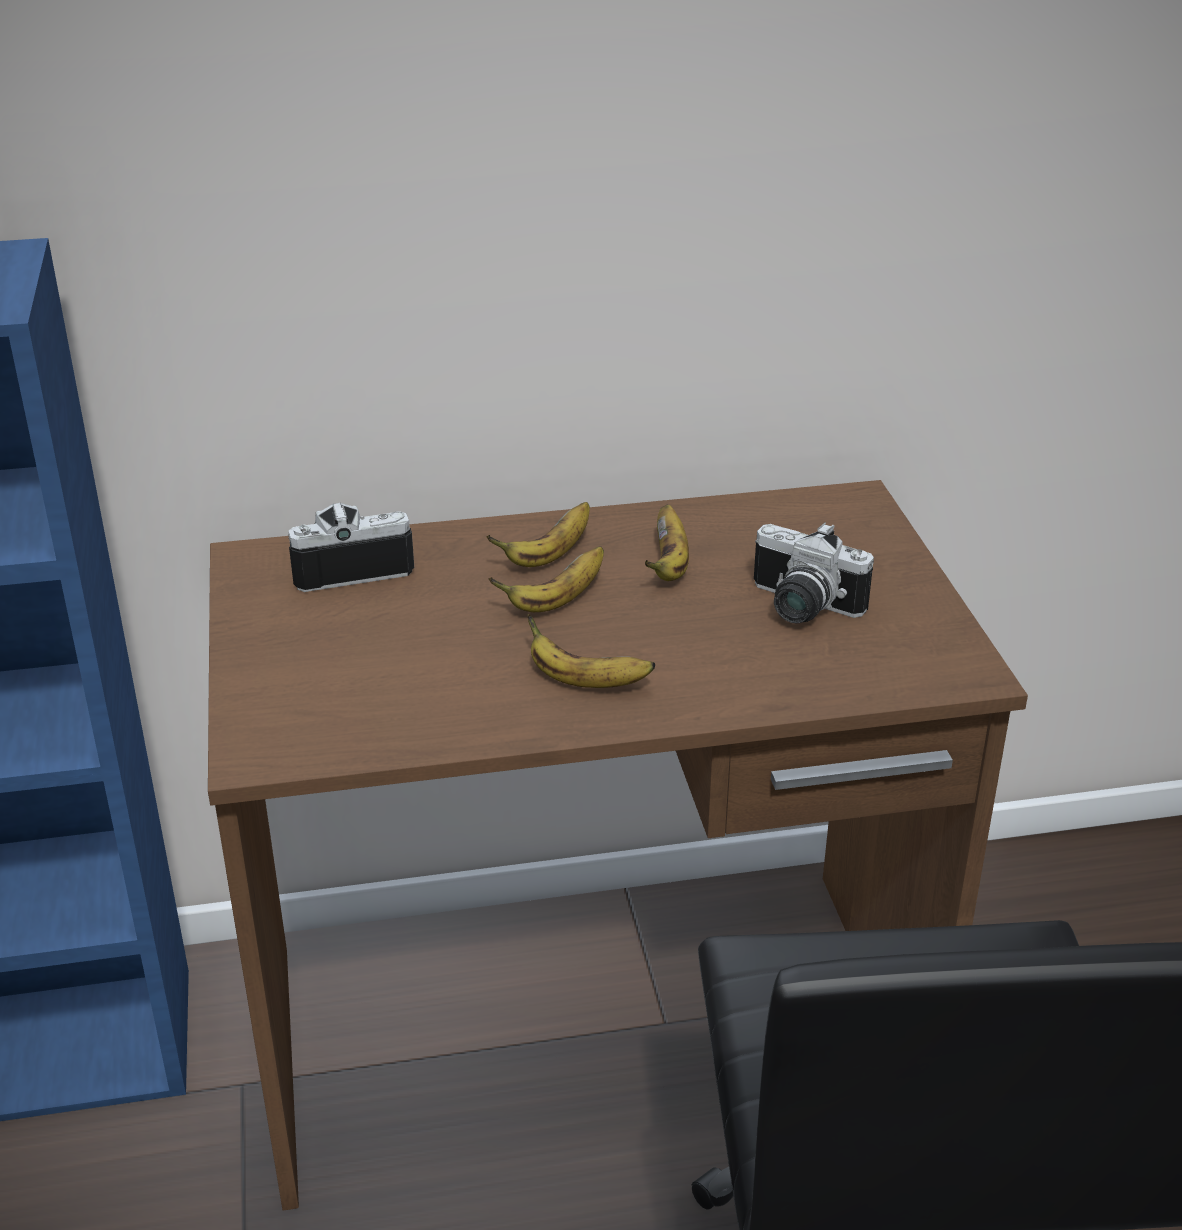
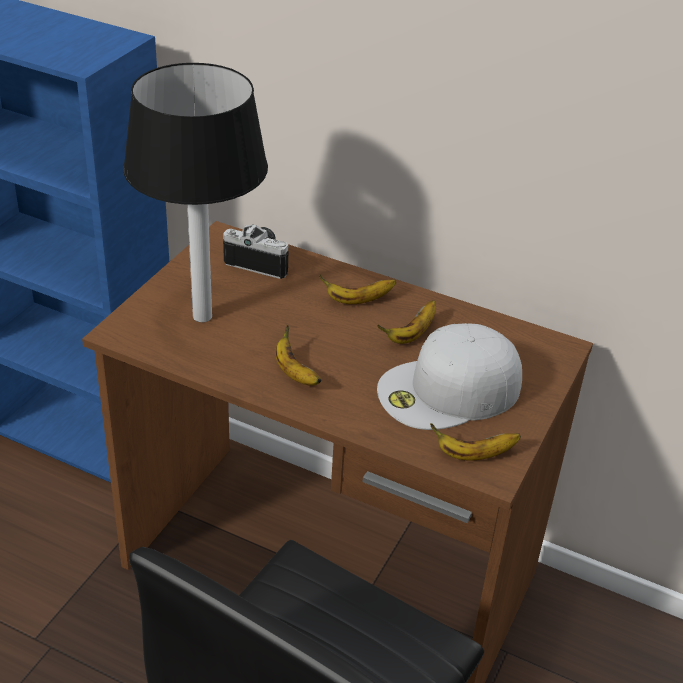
camera: 35 degrees right, 5 degrees up
(361, 674) = (202, 317): none -> table lamp
(556, 601) = (332, 326): banana -> banana (474, 455)
(799, 608) = (449, 391): camera -> white cap

